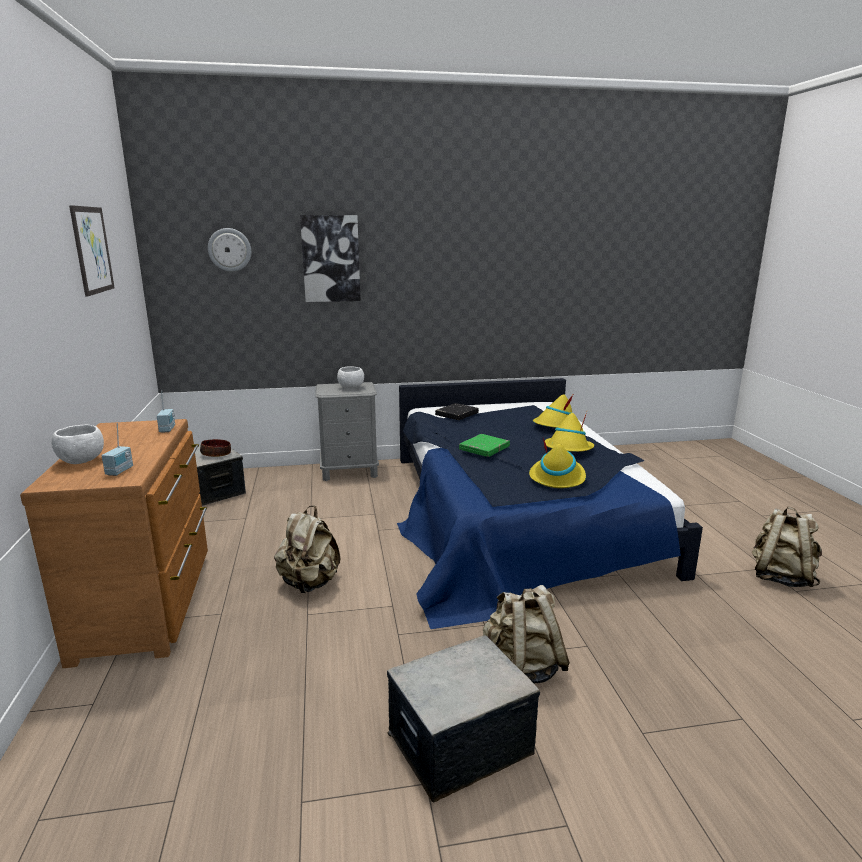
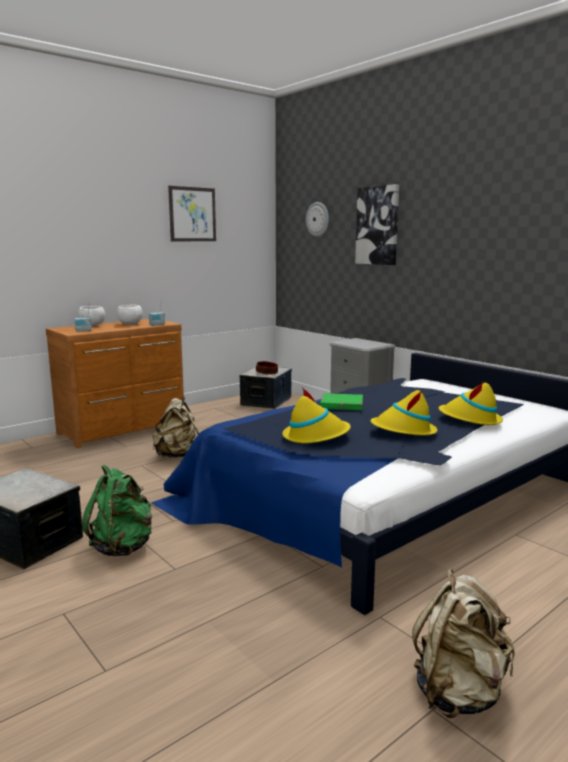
camera: 60 degrees right, 5 degrees down
(351, 388) = (364, 343): white bowl -> white bowl (130, 324)
(457, 414) = (419, 386): black book -> none
(522, 669) = (123, 546): beige backpack -> green backpack

